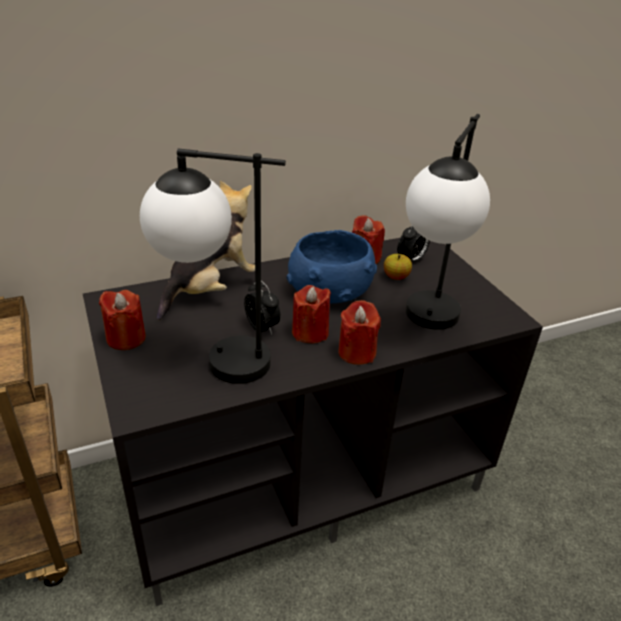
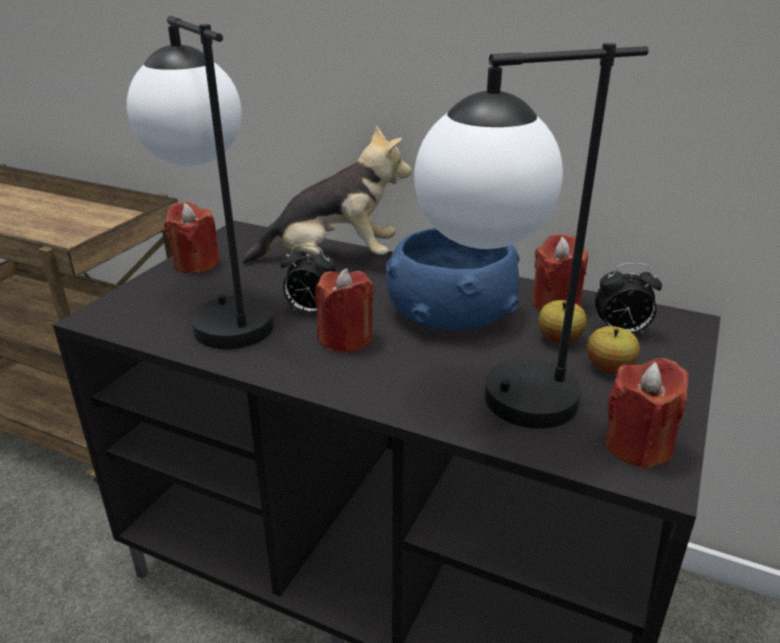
camera: 50 degrees right, 5 degrees down
(263, 328) = (311, 311): alarm clock -> alarm clock turned 90 degrees clockwise
(357, 352) = (355, 383): red candle -> red candle (638, 446)
(433, 280) = (609, 368): none -> apple

